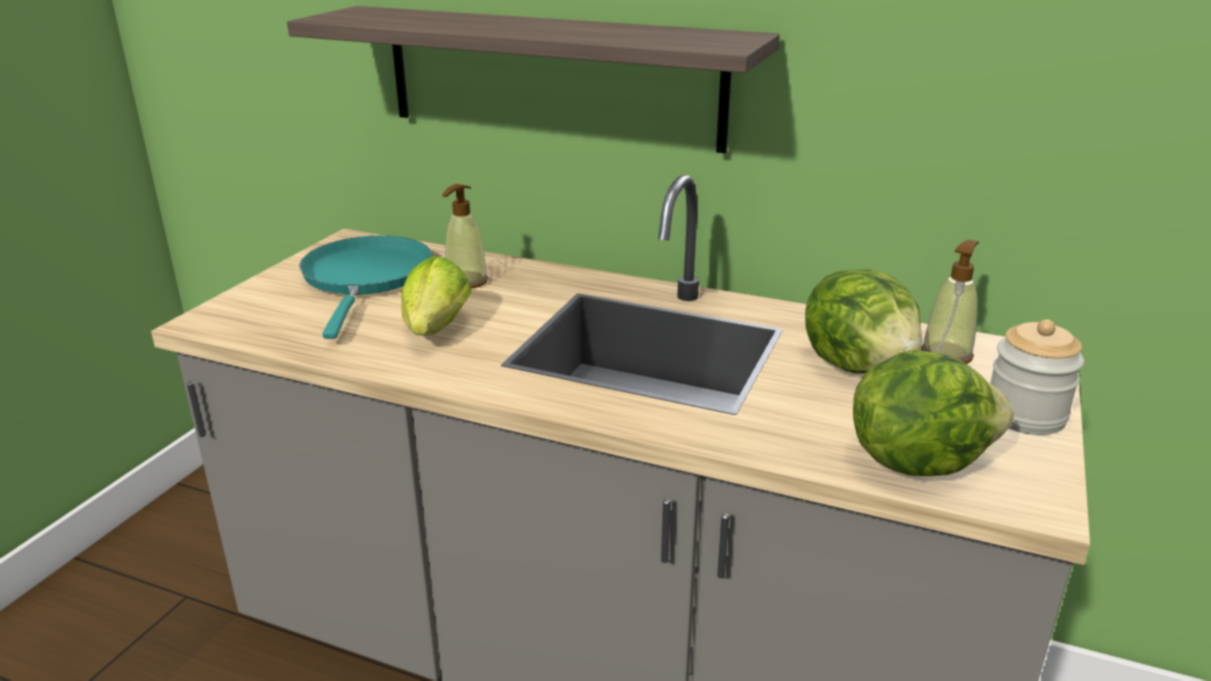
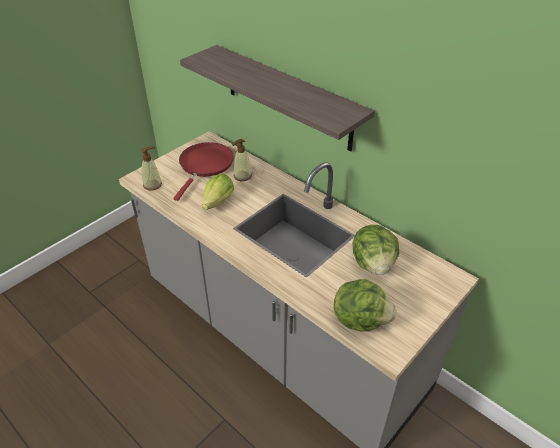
camera: 20 degrees right, 15 degrees up
(366, 278) = (205, 165): turquoise frying pan -> red frying pan
(946, 354) = (415, 267): soap dispenser -> soap dispenser (152, 185)
(1025, 415) = (422, 309): jar -> none

